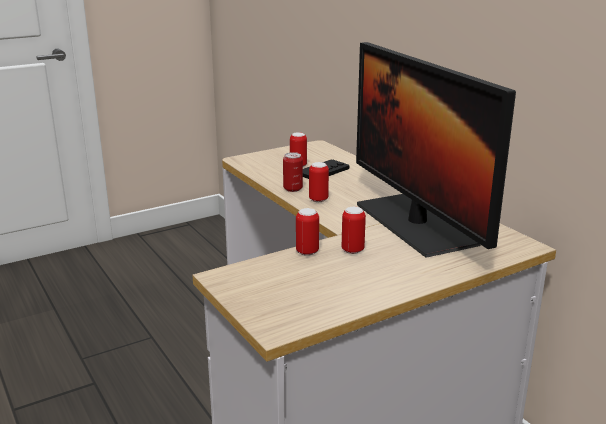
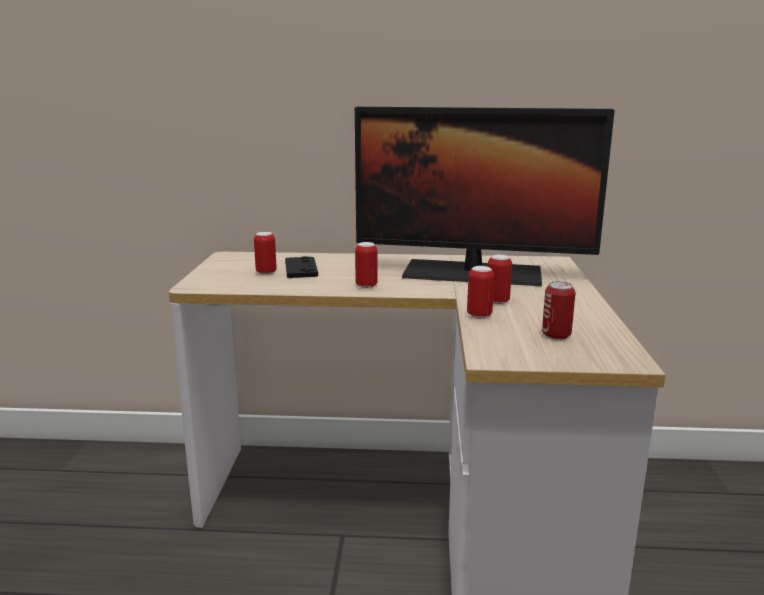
camera: 55 degrees left, 5 degrees down
(293, 189) = (321, 287): can -> can (556, 335)

